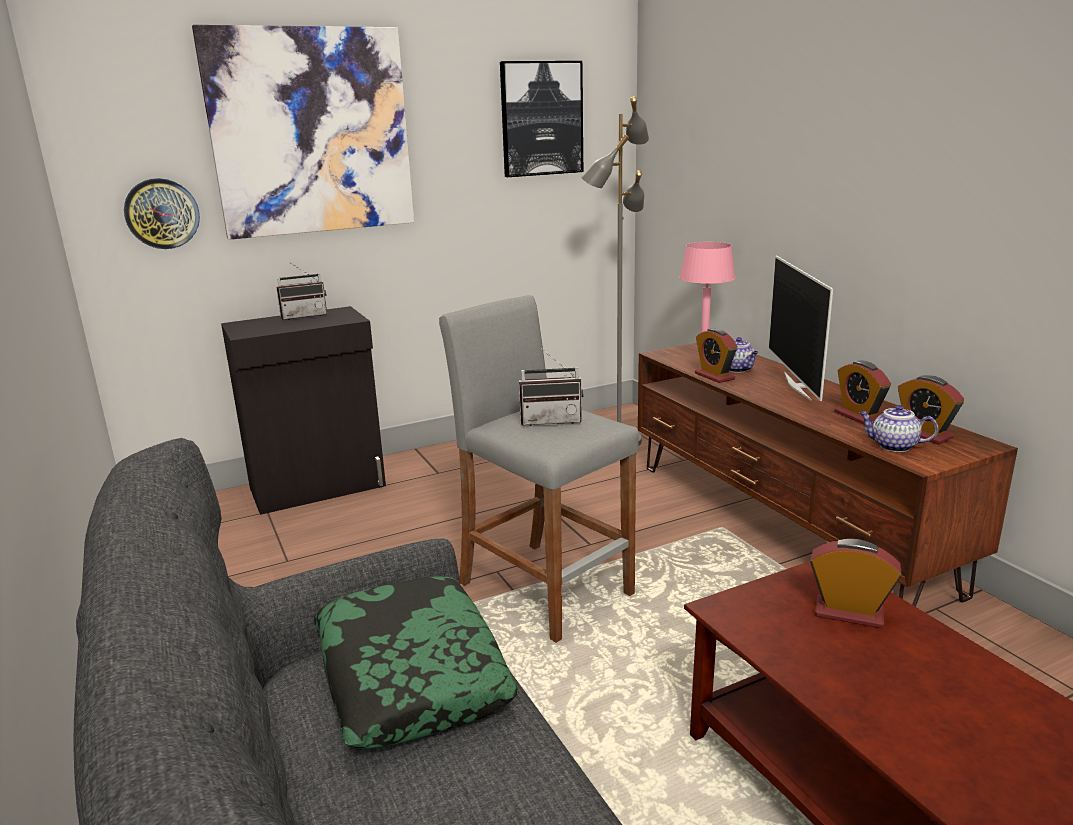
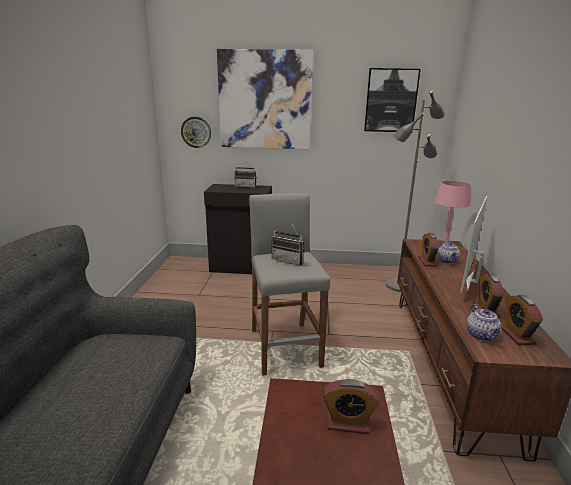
camera: 30 degrees right, 0 degrees up
(410, 675) = (125, 358): pillow -> none
(849, 613) = (348, 423): alarm clock -> alarm clock turned 135 degrees clockwise
(893, 446) = (482, 335): teapot -> teapot turned 150 degrees counterclockwise

